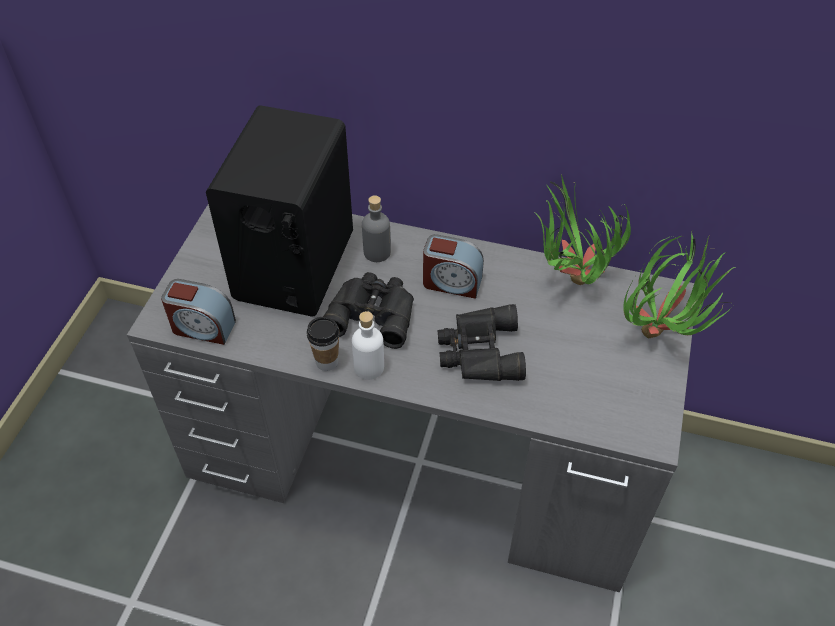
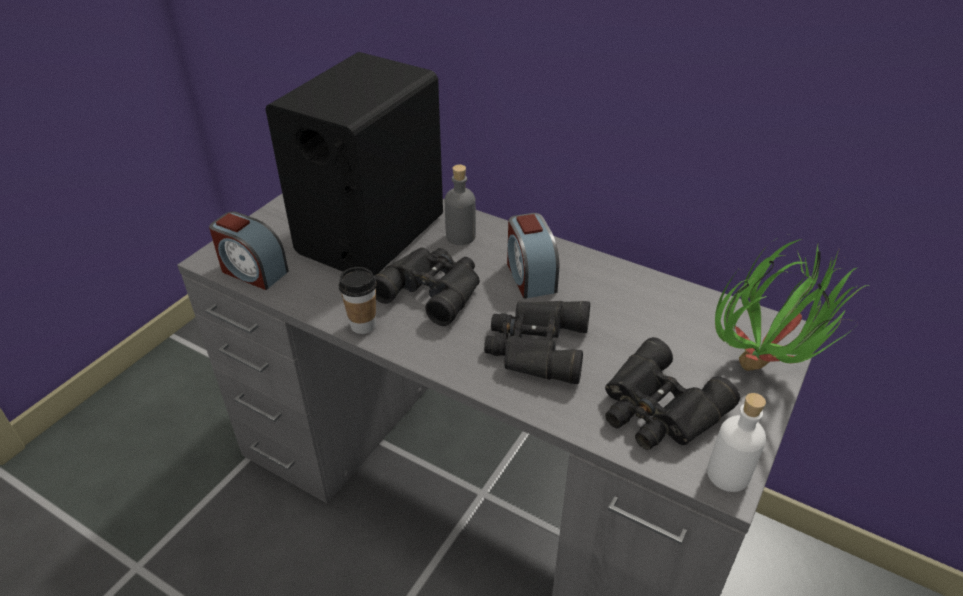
camera: 15 degrees right, 10 degrees down
(369, 367) = (406, 339): white bottle -> white bottle (728, 474)
(451, 282) = (530, 276): alarm clock -> alarm clock turned 45 degrees clockwise
(568, 282) = (663, 298): potted plant -> none
(590, 387) = (658, 410): none -> black binoculars

